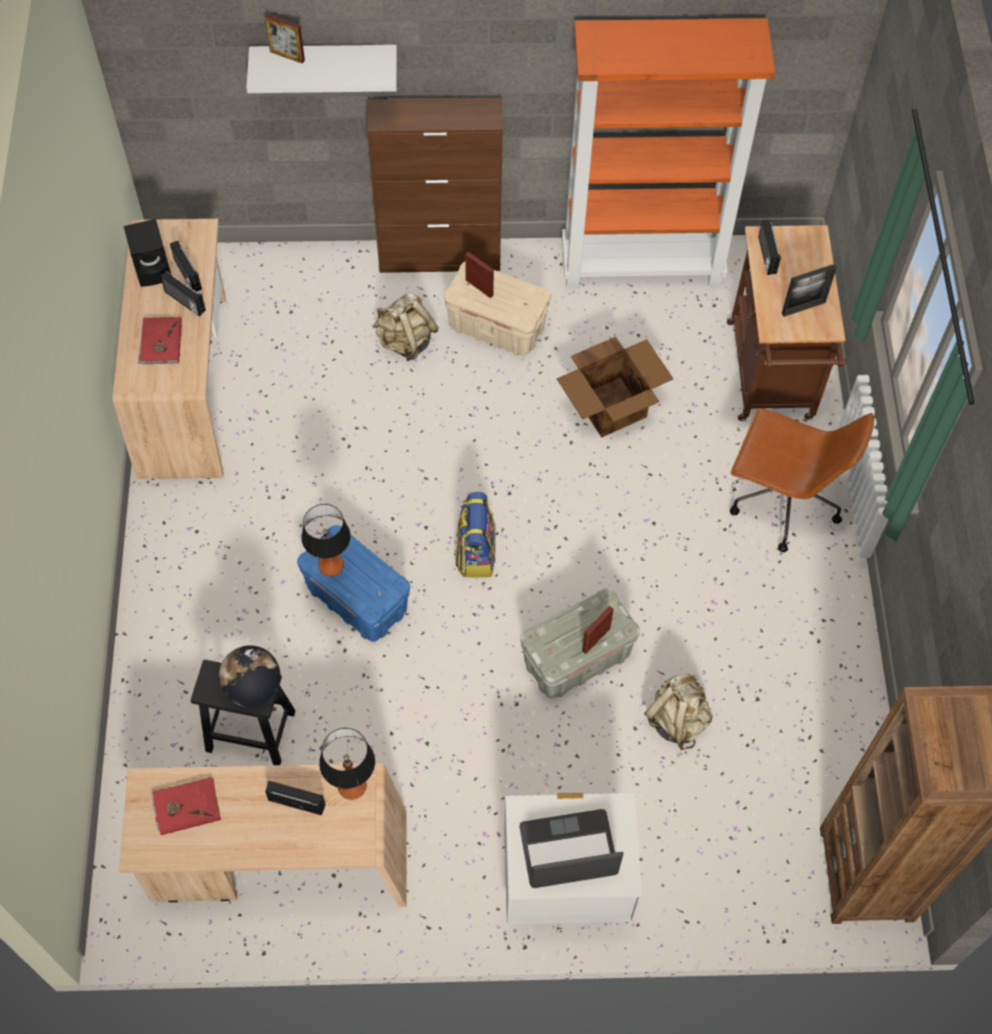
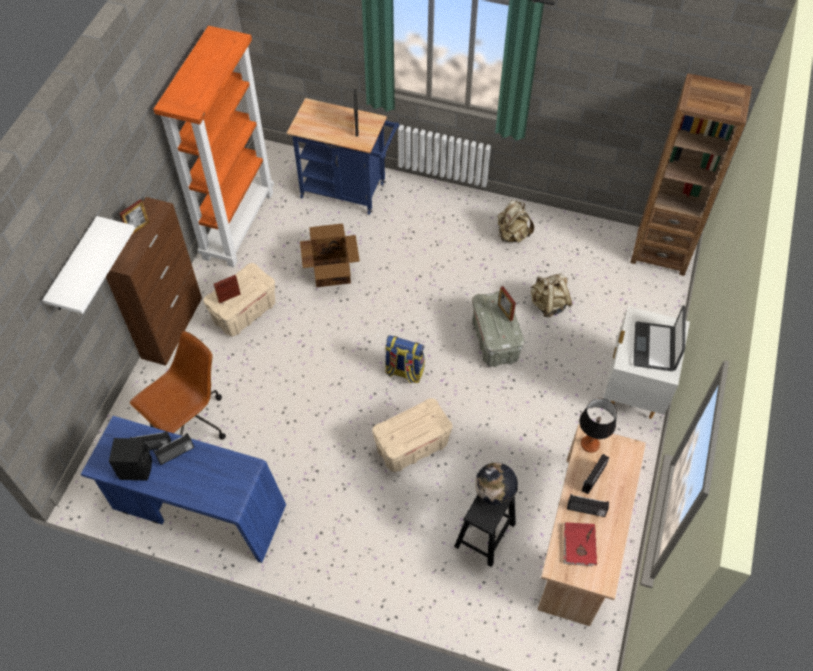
camera: 70 degrees left, 5 degrees down
(160, 343) = (204, 478): red book -> none
(187, 385) = (197, 510): beige desk -> blue desk
(287, 56) = (66, 279): picture frame -> picture frame (138, 228)
(331, 565) = (402, 437): table lamp -> none
(356, 600) = (411, 447): blue storage box -> beige storage box
(405, 341) = (229, 365): beige backpack -> beige backpack (512, 235)
(766, 255) = (312, 130): radio -> radio (586, 510)
(771, 378) = (348, 191): brown cart -> blue cart
(782, 502) = (431, 213): brown office chair -> brown office chair (190, 424)

